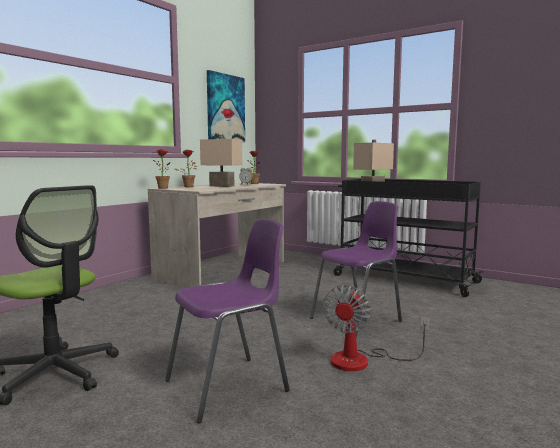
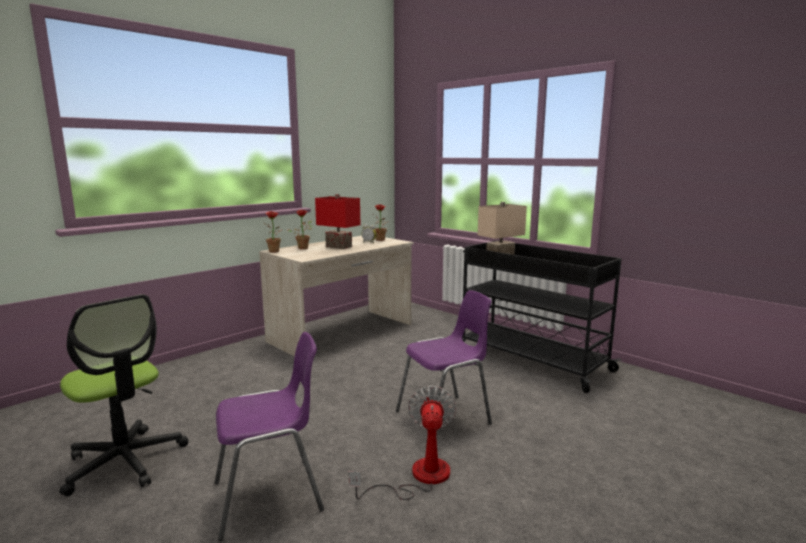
camera: 10 degrees right, 5 degrees up
(221, 186) = (337, 247): beige table lamp -> red table lamp
(225, 108) = (356, 153): picture -> none
(362, 360) = (419, 477): fan -> fan turned 150 degrees clockwise

